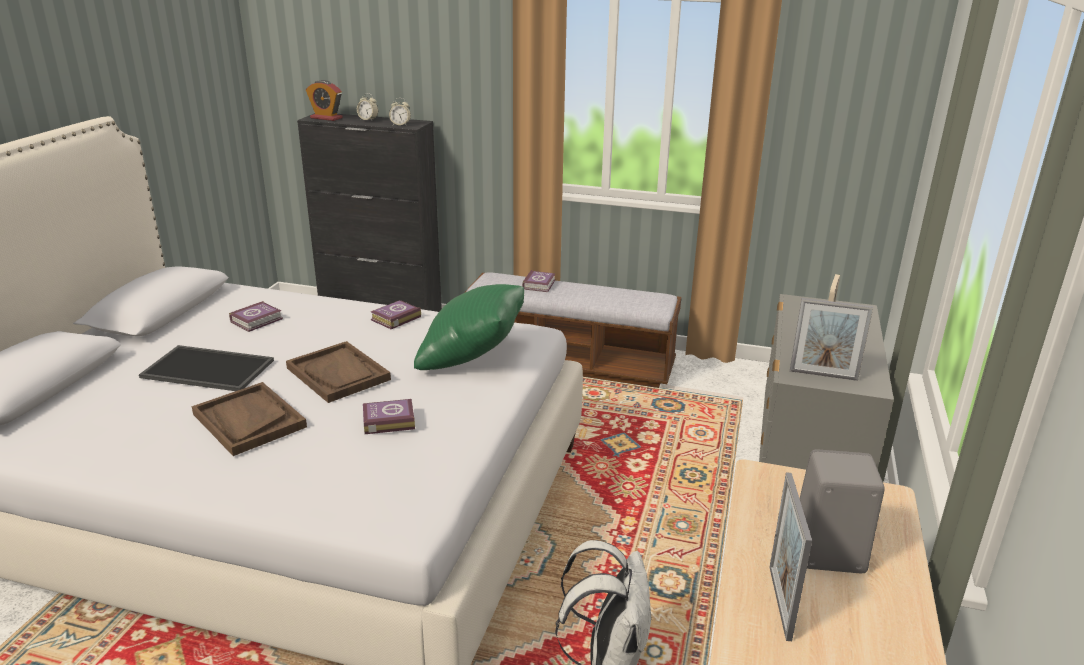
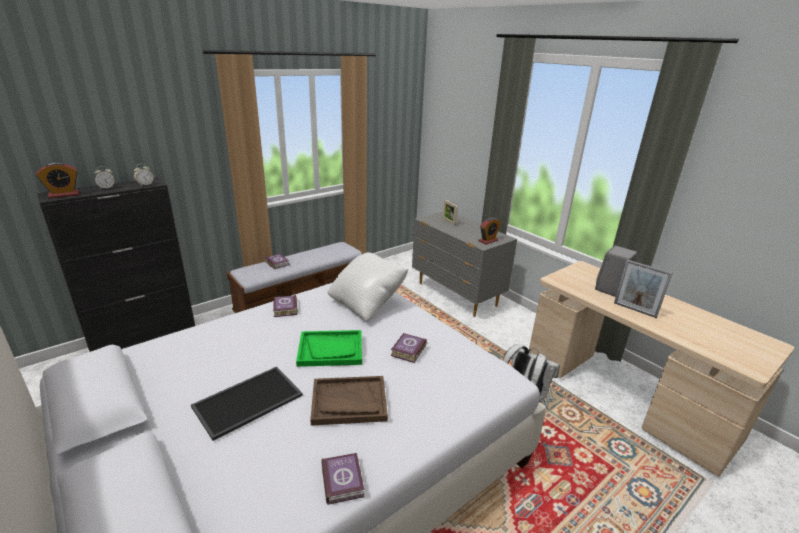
camera: 55 degrees left, 0 degrees up
(258, 320) = (202, 358): book -> book (343, 479)
(338, 374) = (331, 349): brown tray -> green tray
(473, 358) = (367, 303): green pillow -> white pillow
(823, 375) = (488, 241): picture frame -> alarm clock

